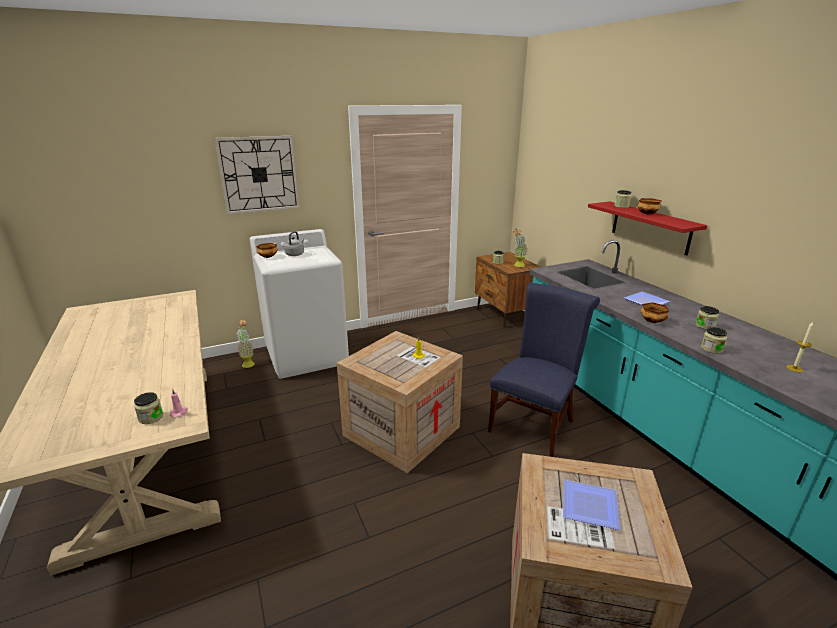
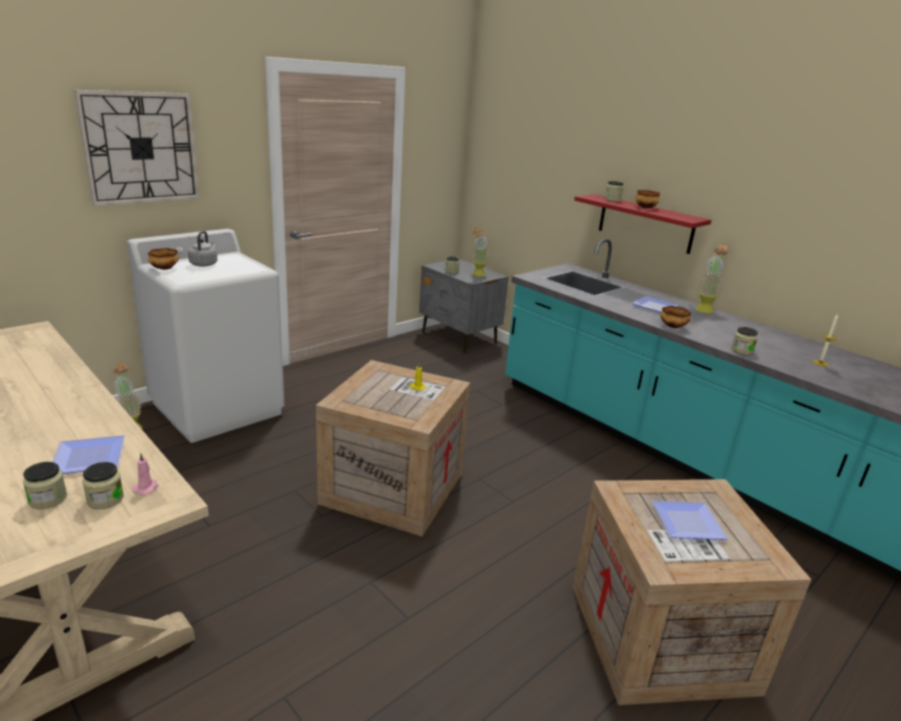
camera: 20 degrees left, 0 degrees up
(157, 388) = (86, 459): none -> plate
(504, 314) = (459, 337): brown nightstand -> grey nightstand
(534, 423) = (544, 459): blue chair -> none
(697, 306) = (704, 309): none -> potted plant
(705, 326) = (723, 328): jar -> jar (48, 499)

